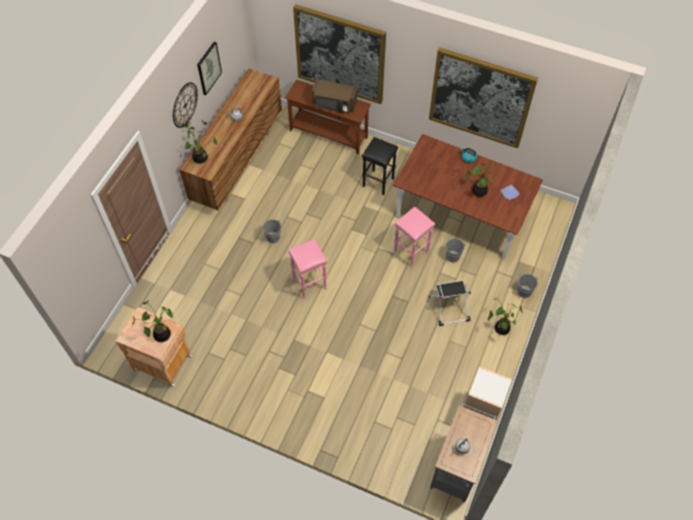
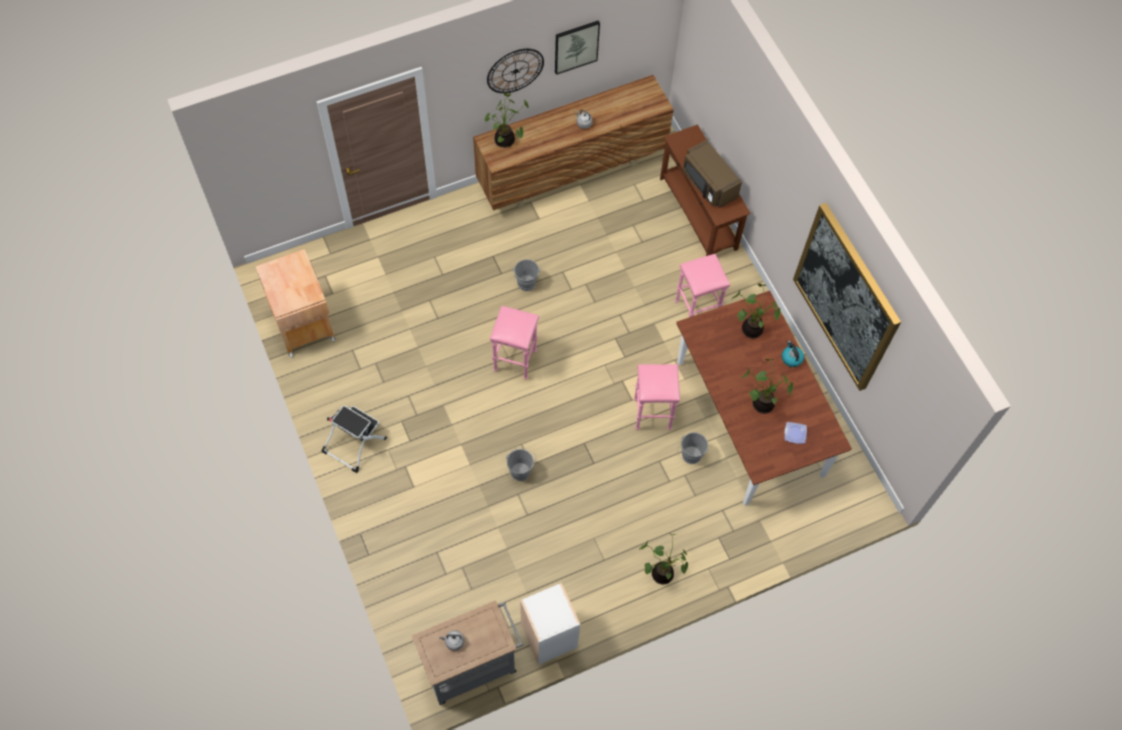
camera: 40 degrees right, 5 degrees up
(161, 334) = (299, 293): potted plant -> potted plant (751, 328)
(340, 54) = (742, 130): picture -> none
(378, 181) = (697, 308): black stool -> pink stool
(450, 307) = (631, 505): step ladder -> step ladder (354, 442)
(523, 290) = (729, 555): grey bucket -> grey bucket (521, 470)

